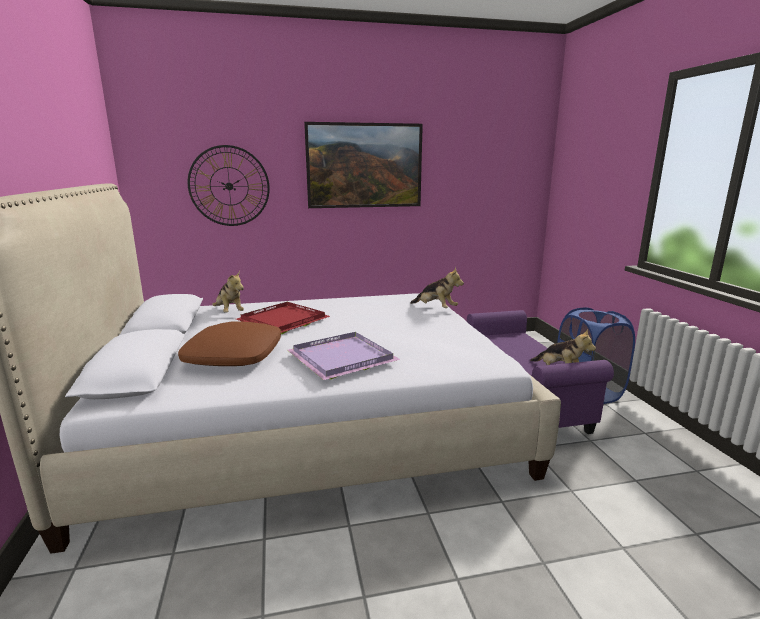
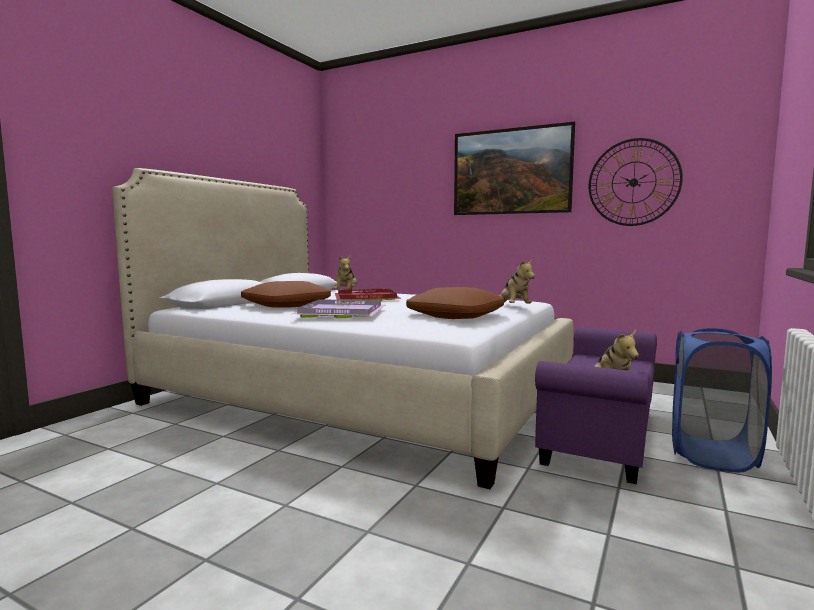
camera: 40 degrees right, 10 degrees down
(229, 186) = (392, 196): wall clock -> wall clock (633, 182)
(433, 335) = (455, 315): none -> brown pillow

